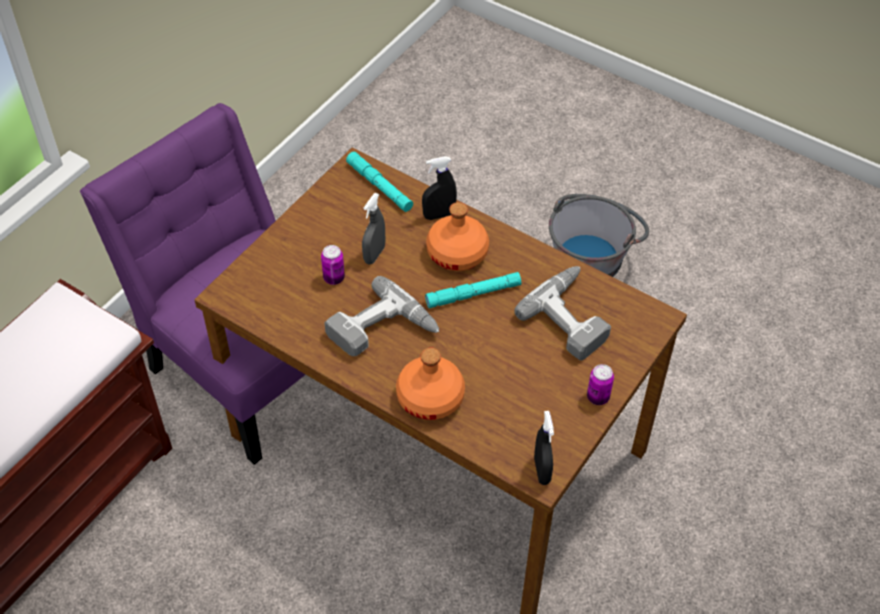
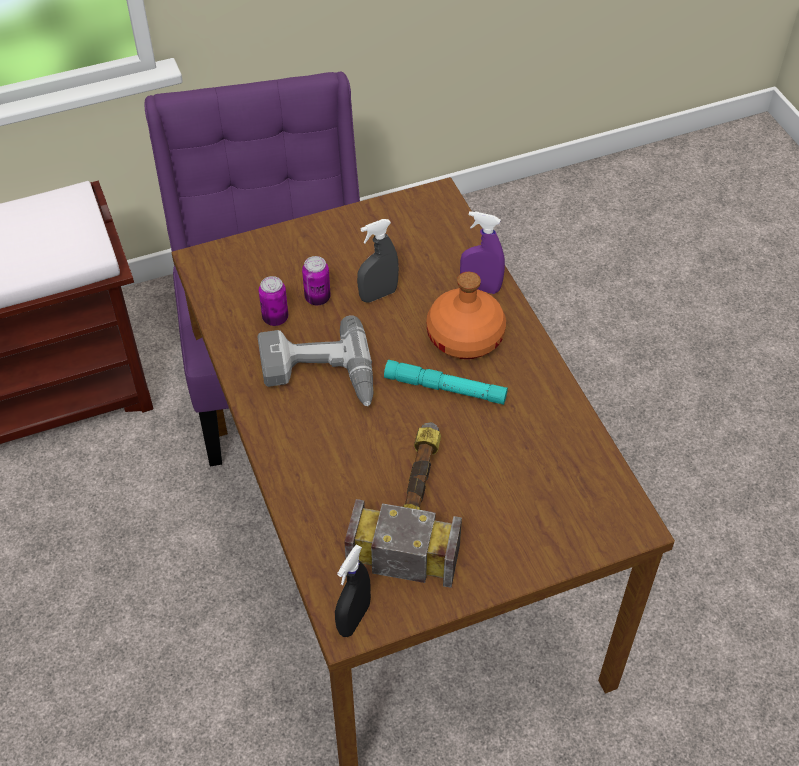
camera: 35 degrees right, 0 degrees up
(379, 186) = (444, 228): turquoise flashlight -> none
(430, 397) = (307, 471): orange bottle -> none
(439, 215) = (480, 287): black spray bottle -> purple spray bottle
(518, 379) = (415, 505): none -> hammer
(572, 317) = (534, 470): power drill -> none
(591, 265) = (711, 451): grey bucket -> none
(598, 397) = (486, 575): can -> can (275, 318)

